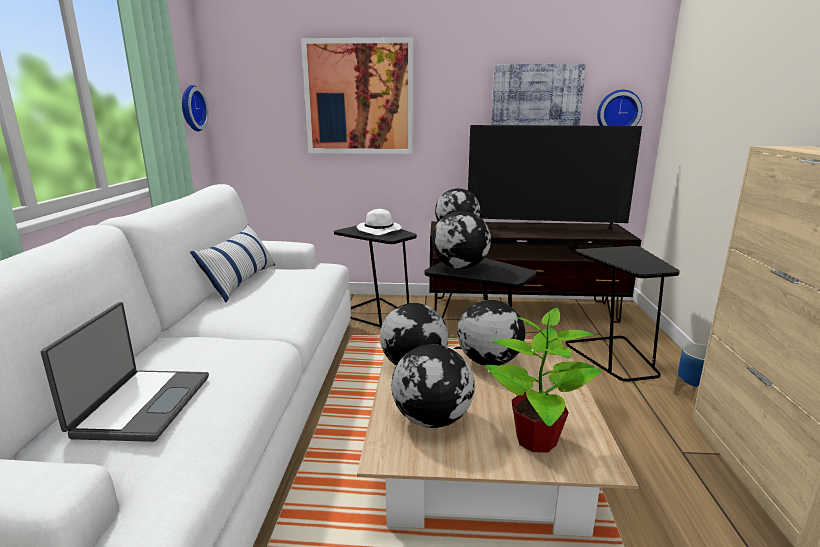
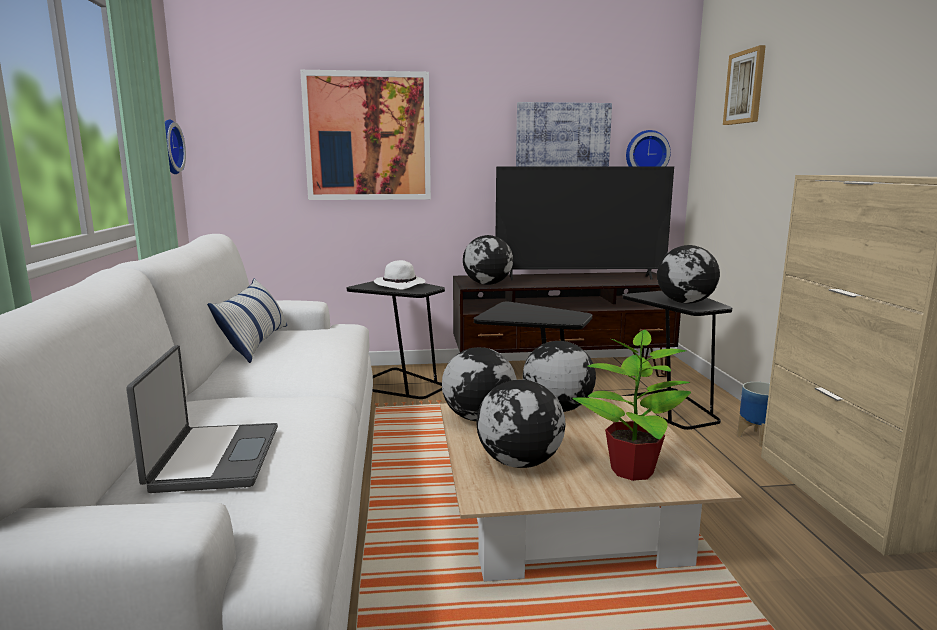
camera: 10 degrees left, 5 degrees down
(460, 267) = (511, 314): globe -> globe (686, 303)
(719, 47) = (745, 87): none -> picture

